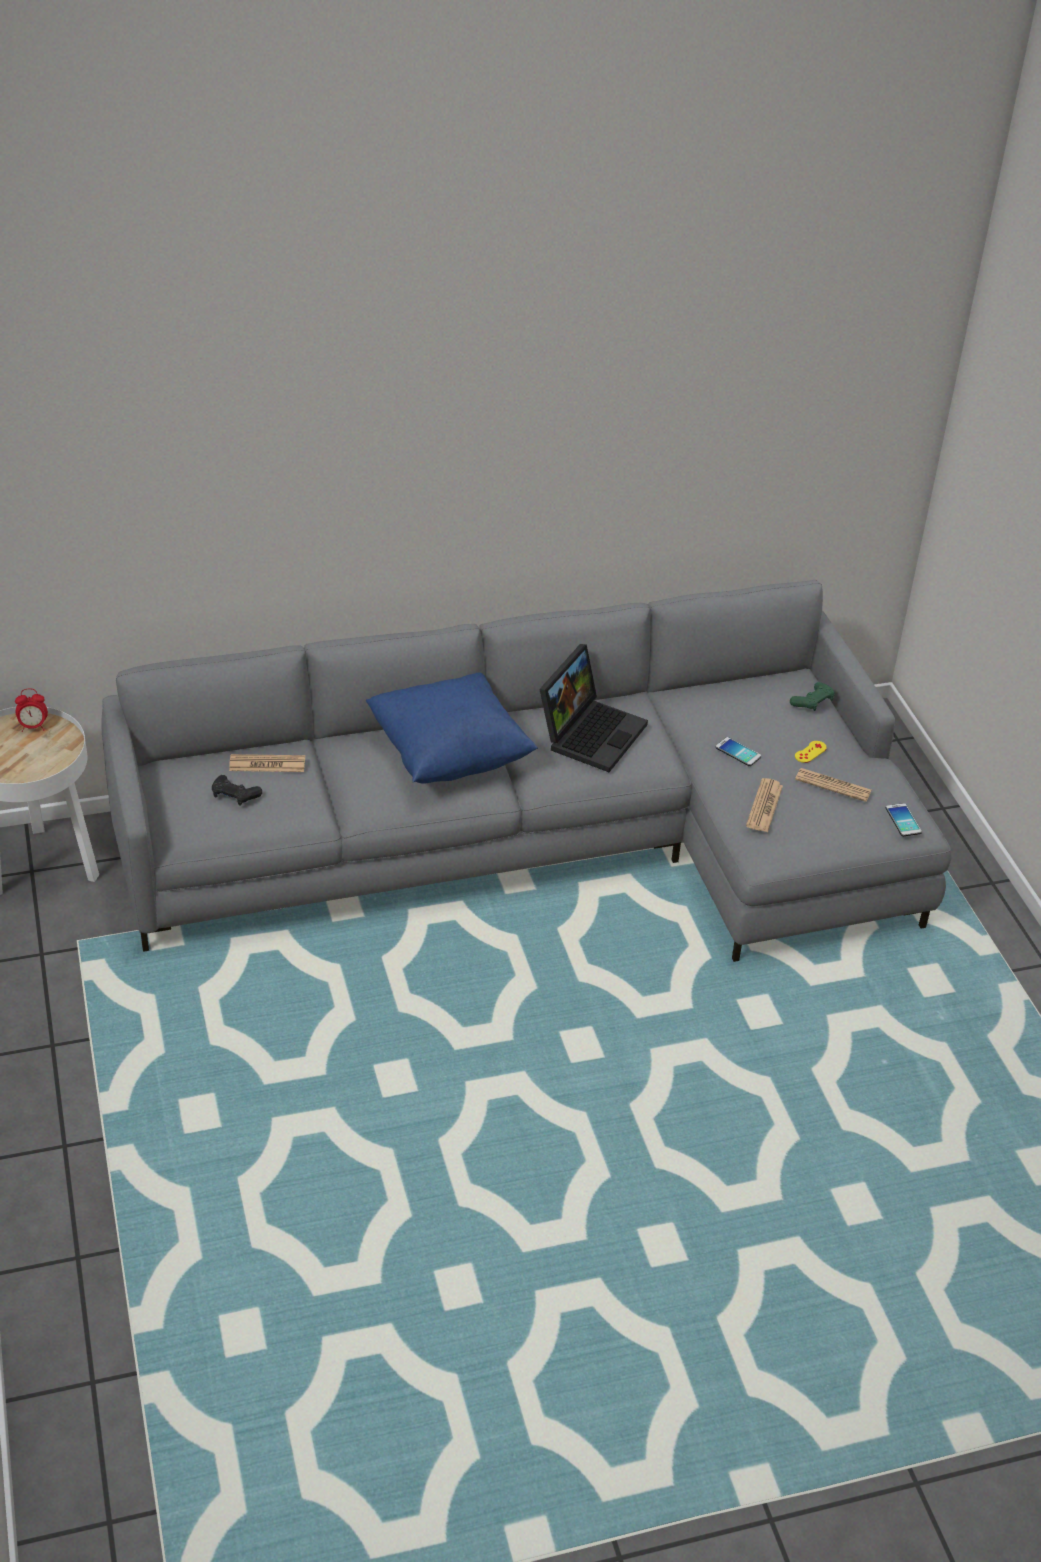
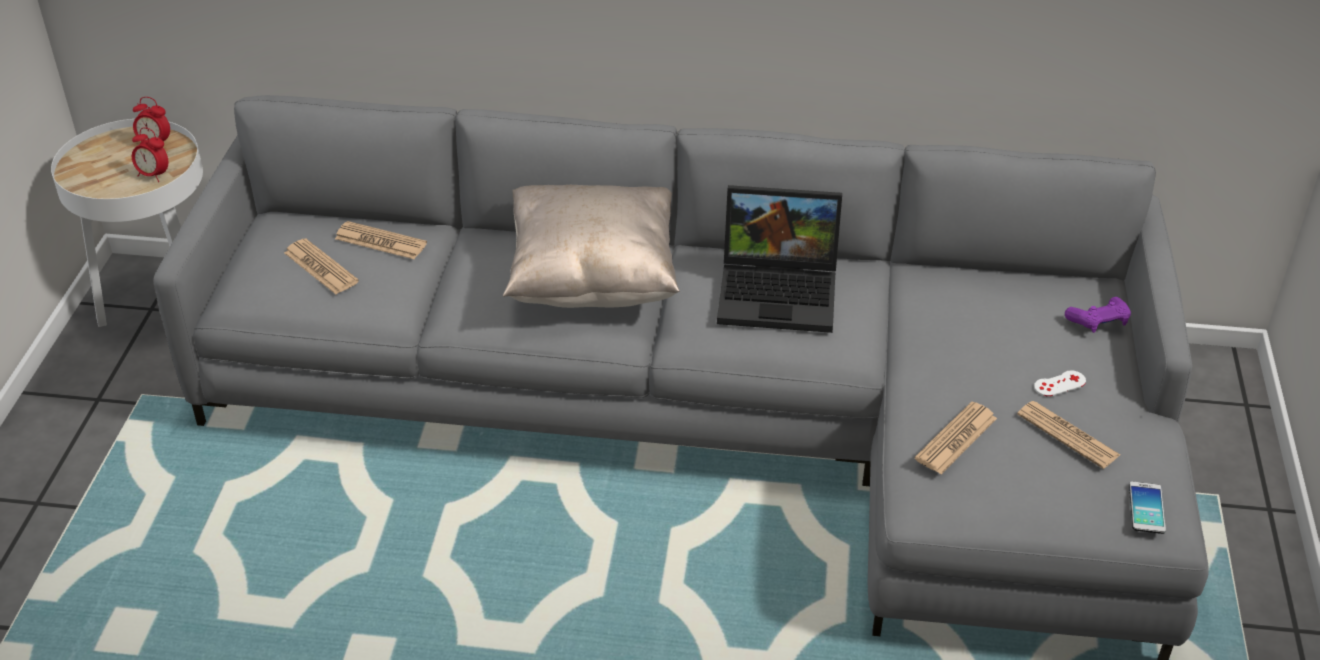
camera: 25 degrees right, 0 degrees up
(54, 753) = (154, 175): none -> alarm clock
(235, 795) = (321, 267): black game controller -> newspaper
(449, 755) = (593, 280): blue pillow -> beige pillow
(591, 732) = (781, 292): laptop -> laptop turned 45 degrees clockwise
(738, 752) = (960, 361): phone -> none
(810, 752) = (1059, 384): yellow game controller -> white game controller
(812, 702) = (1098, 321): green game controller -> purple game controller

